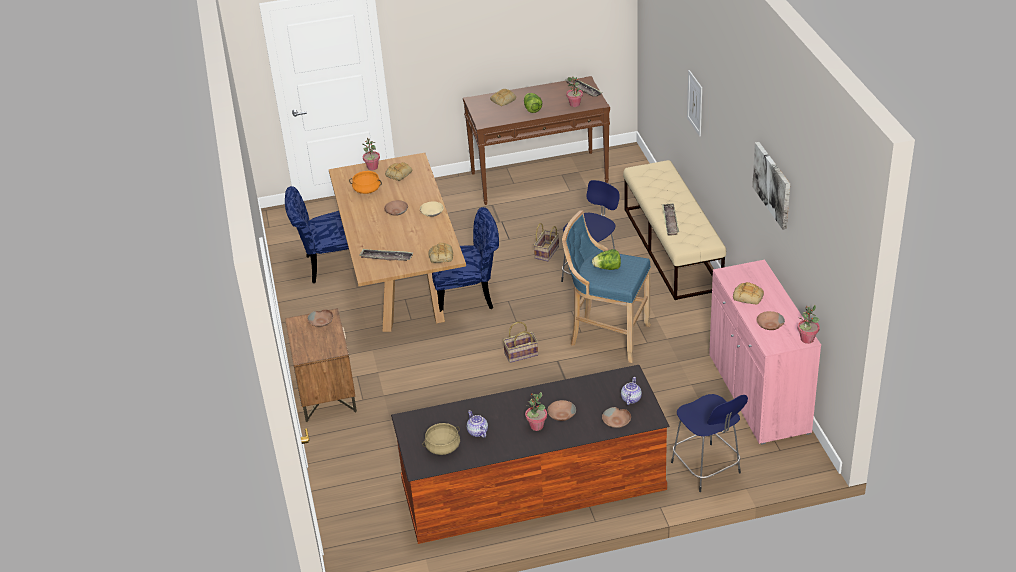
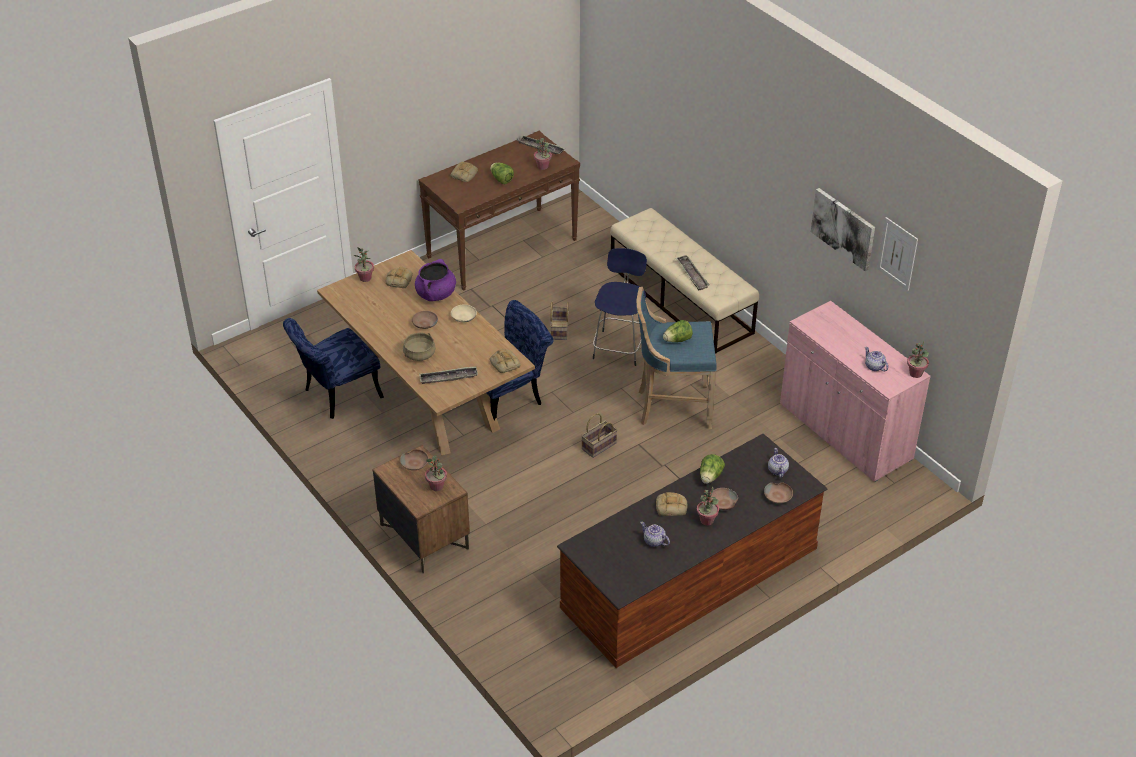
camera: 25 degrees left, 5 degrees up
(327, 344) = (437, 486): none -> potted plant
(366, 190) = (376, 305): orange cooking pot -> none
(421, 190) = (436, 294): none -> purple cooking pot
(443, 447) = (630, 565): beige cooking pot -> beige cooking pot (419, 354)
(564, 390) = (710, 477): none -> lettuce
(695, 103) = (697, 150): picture -> picture (897, 253)
(707, 469) = (841, 519): blue stool -> none
(748, 296) = (839, 342): bread -> bread (671, 506)
(769, 325) = (874, 367): brown bowl -> teapot

